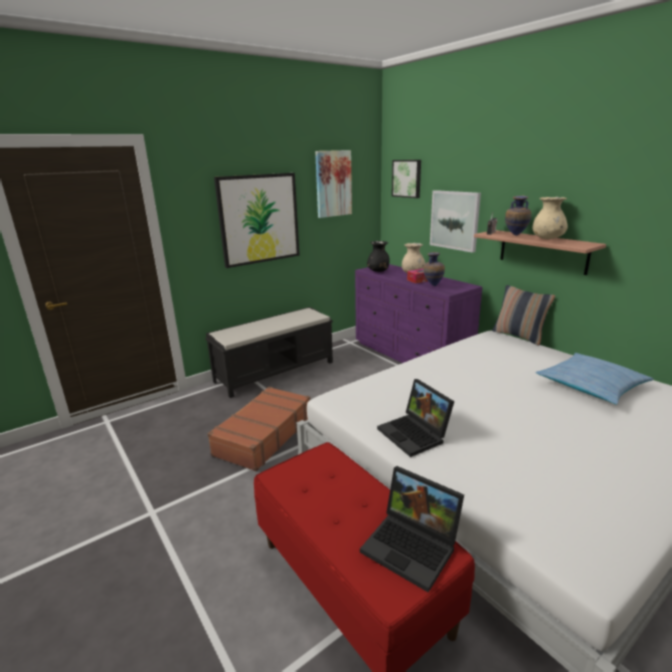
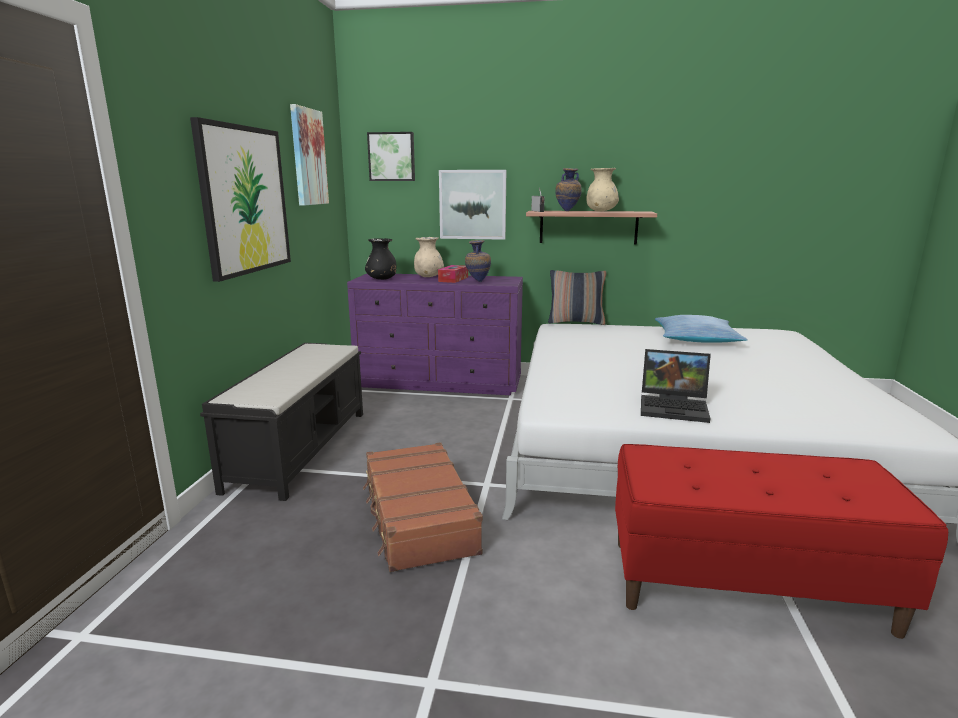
camera: 45 degrees left, 5 degrees down
(413, 546) = (844, 474): laptop -> none

